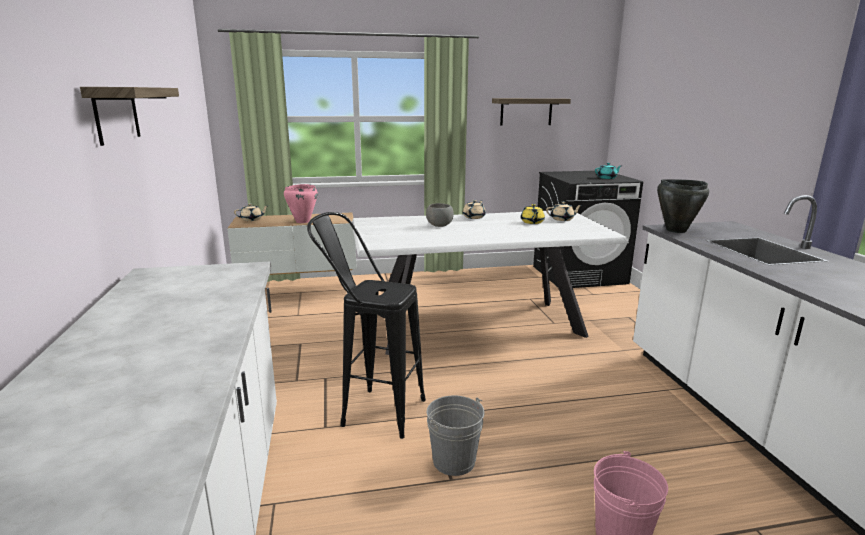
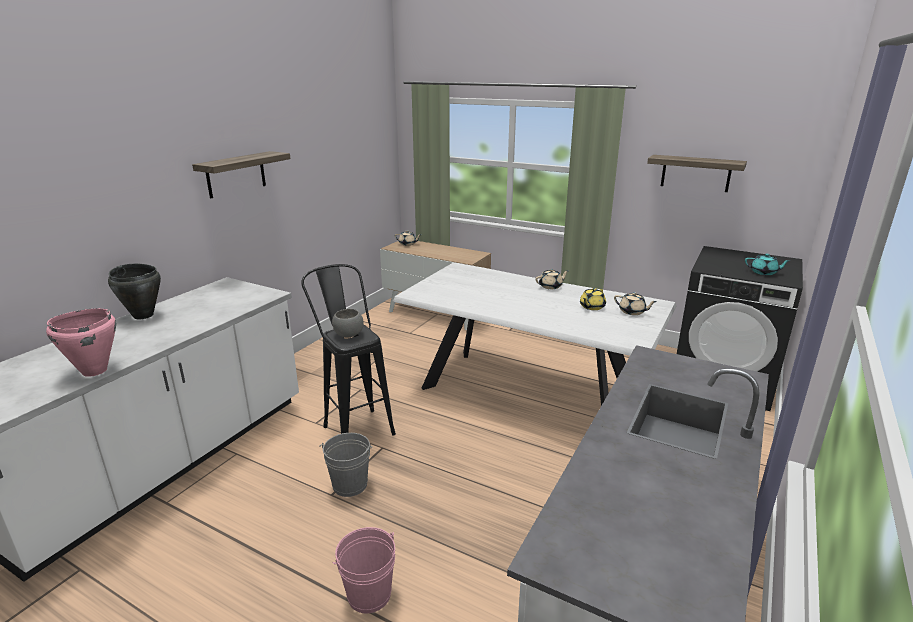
camera: 40 degrees right, 5 degrees up
(302, 221) = (436, 254): pink cooking pot -> pink cooking pot (94, 371)
(439, 226) = (499, 288): grey bowl -> grey bowl (348, 335)
(675, 230) = (651, 362): black cooking pot -> black cooking pot (143, 315)

